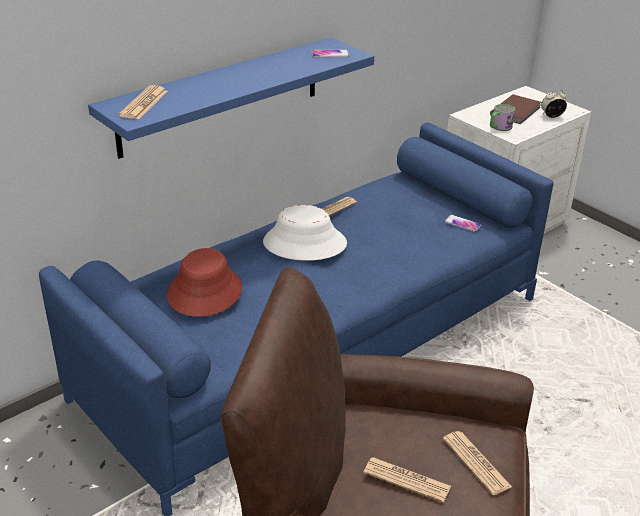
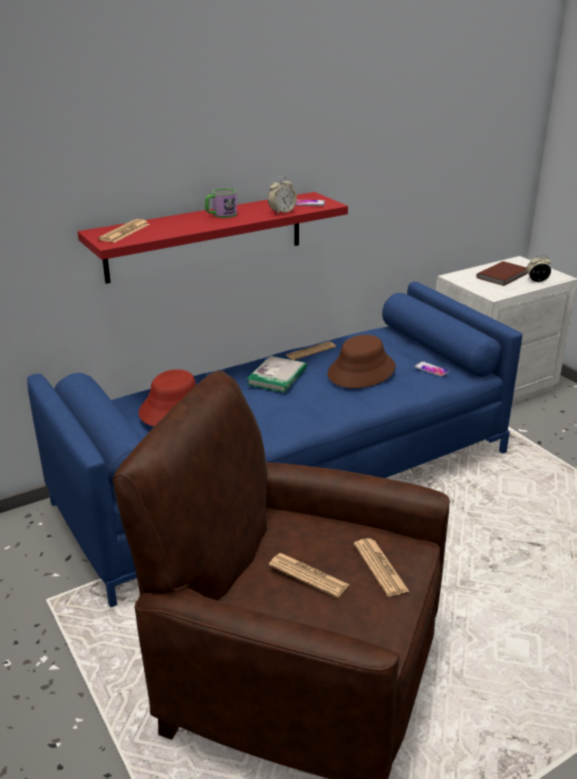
camera: 10 degrees right, 5 degrees down
(221, 96) = (206, 236): blue shelf -> red shelf
(304, 243) = (277, 376): white hat -> book
(307, 67) = (282, 212): none -> alarm clock
(391, 231) = (361, 371): none -> brown hat
(499, 127) = (482, 288): mug -> mug (221, 215)

